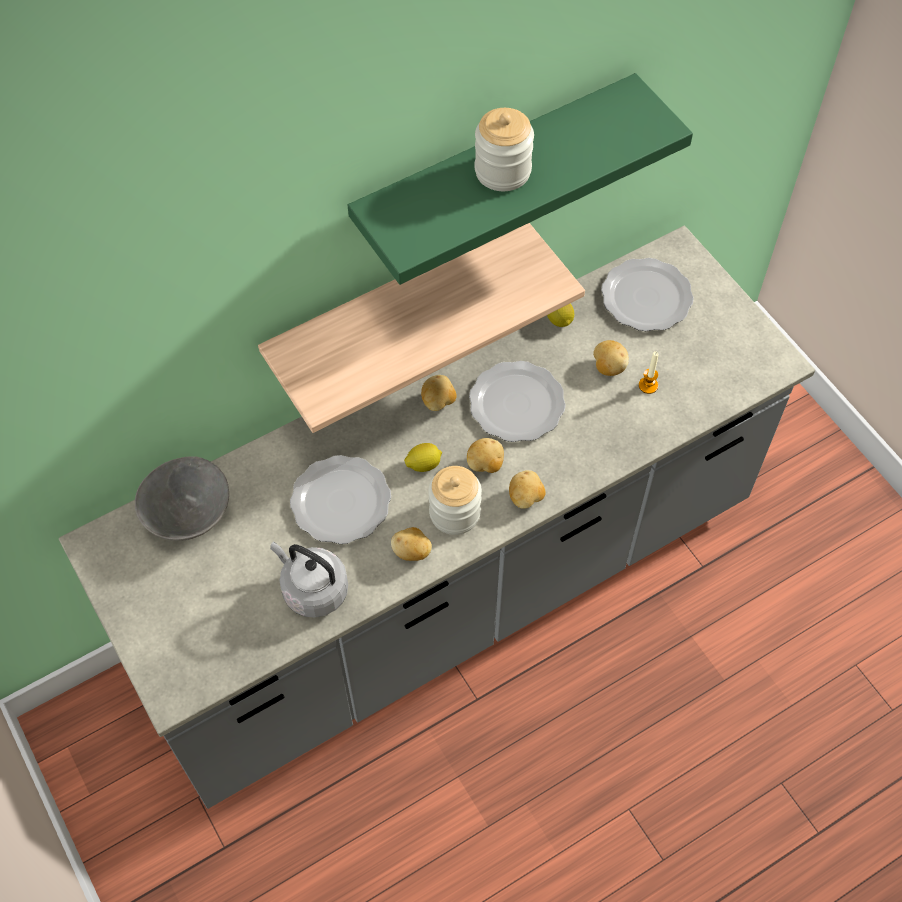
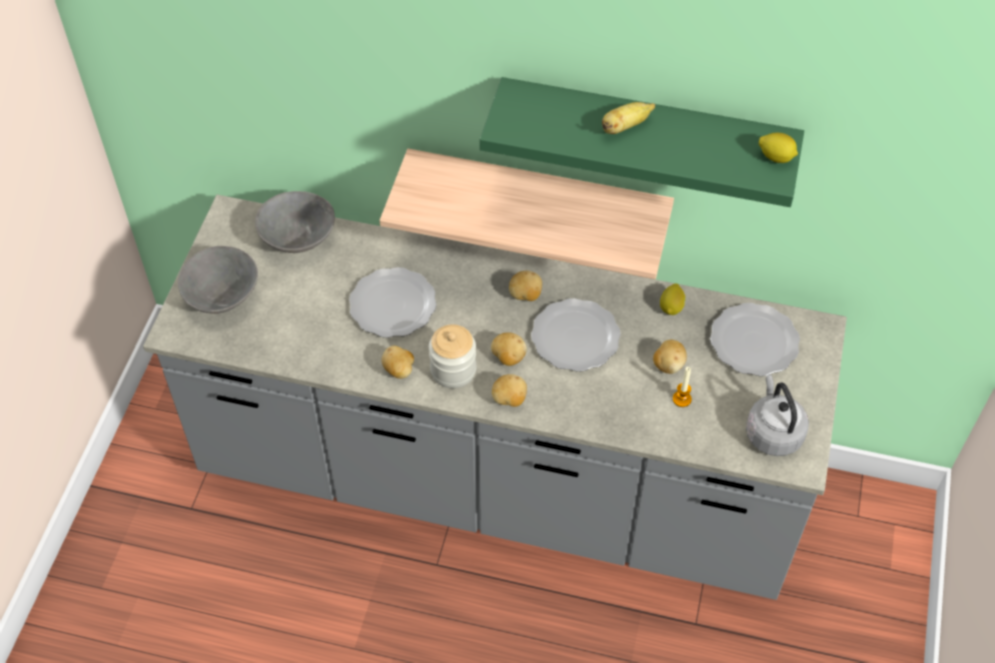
camera: 45 degrees right, 5 degrees down
(181, 626) = (222, 298): none -> grey bowl
(312, 589) = (316, 341): grey kettle -> grey kettle (772, 432)
(423, 464) = (469, 325): lemon -> lemon (776, 157)
(502, 171) = (625, 126): jar -> banana

